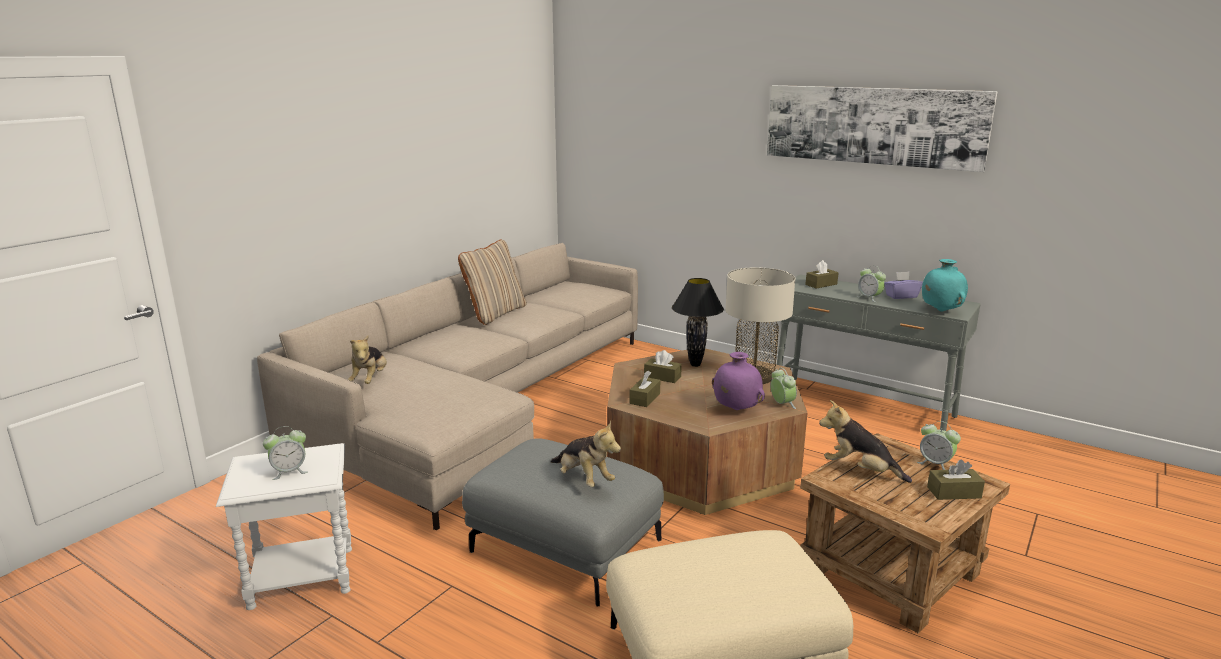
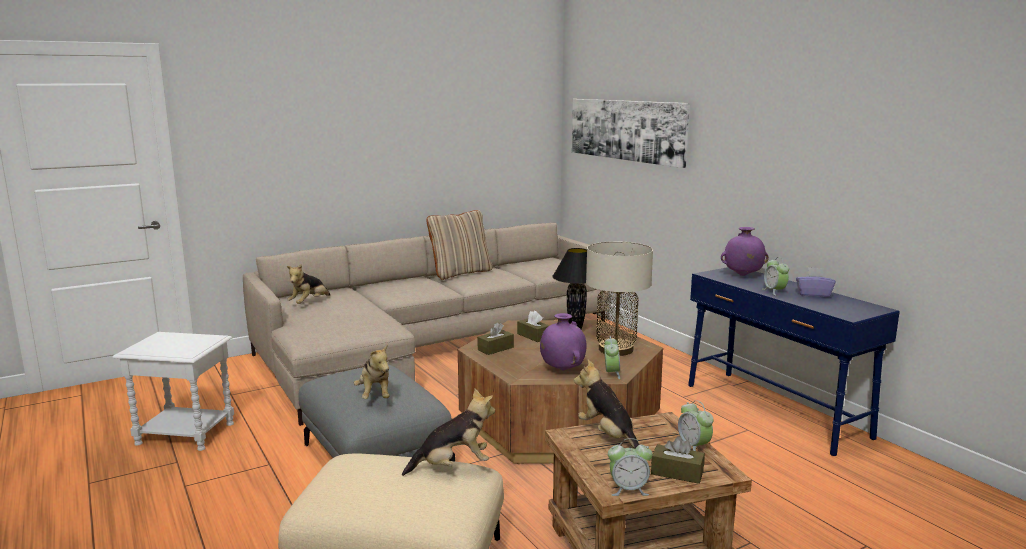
camera: 25 degrees right, 5 degrees down
(289, 472) = (174, 346): alarm clock -> alarm clock (628, 489)
(760, 538) = (453, 466): none -> plush toy
(821, 284) = (742, 275): brown tissue box -> purple vase
(861, 407) = (773, 411): grey console table -> blue console table
(873, 125) = (801, 113): picture -> picture (626, 130)
(940, 311) = (836, 311): turquoise vase -> none

